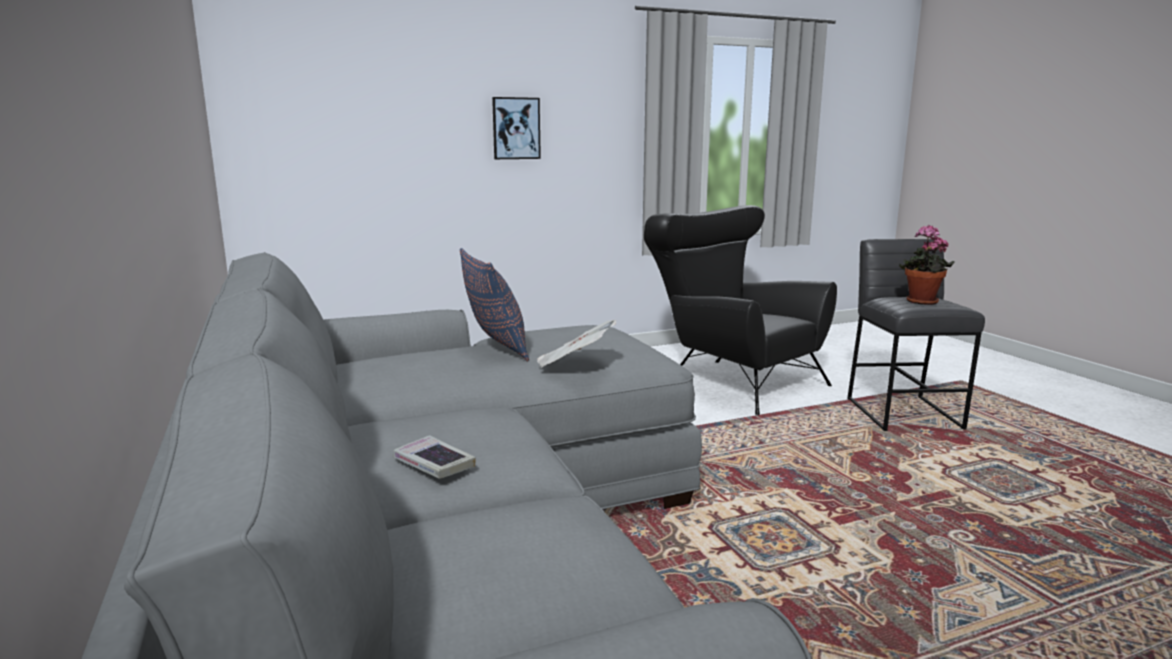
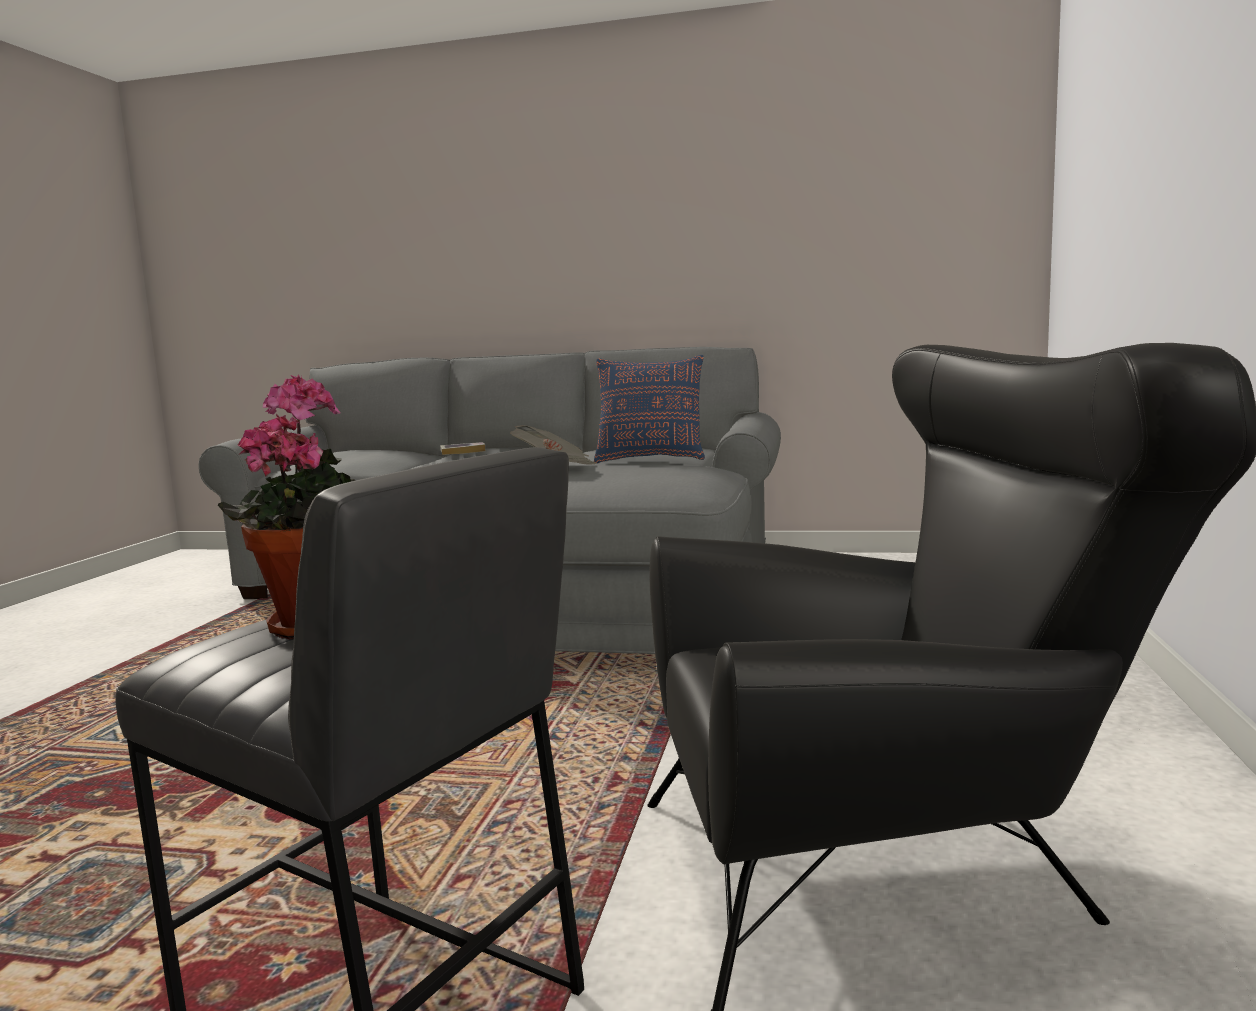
camera: 125 degrees right, 5 degrees down
(516, 128) = (1199, 151): picture -> none

